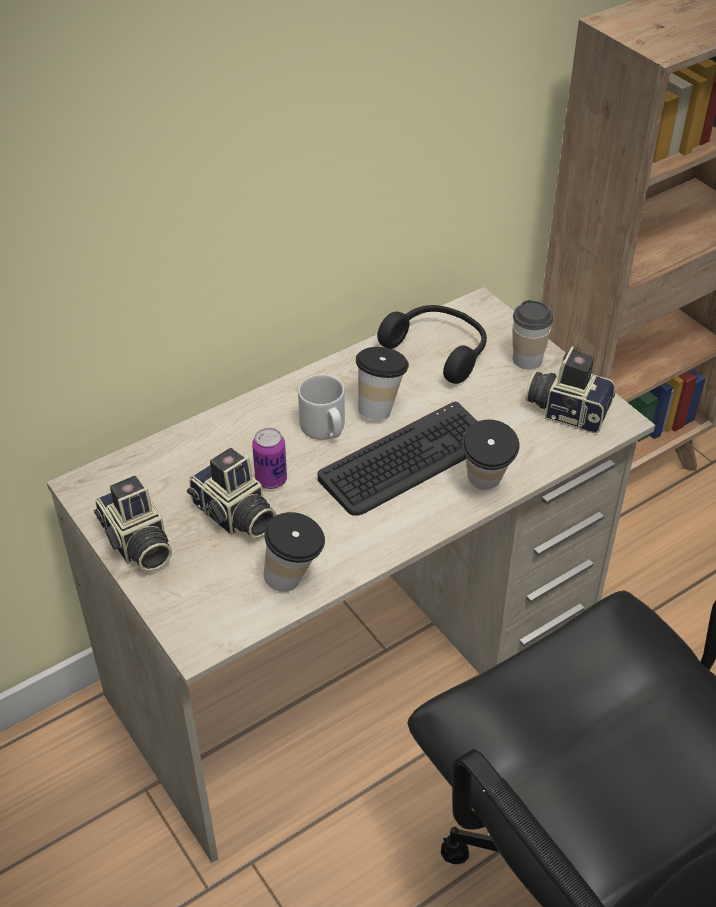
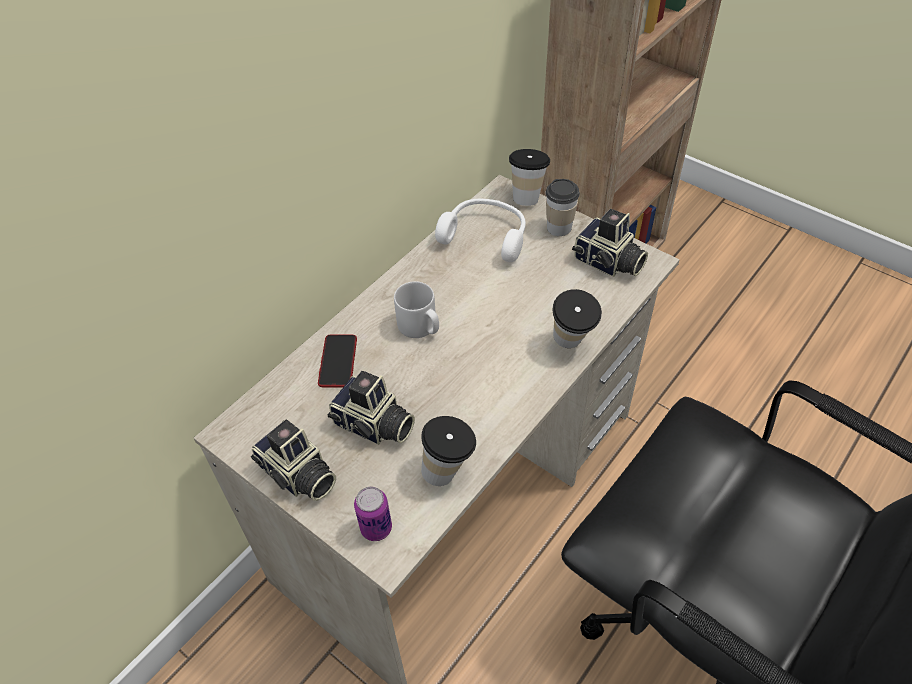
camera: 15 degrees left, 5 degrees up
(222, 443) = (338, 361): none -> phone
(271, 479) = (392, 384): can -> can (376, 528)
(380, 407) = (458, 296): cup -> cup (527, 196)
(407, 460) = (499, 338): keyboard -> none
(439, 350) = (486, 236): black headphones -> white headphones
(567, 410) = (608, 263): camera -> camera turned 150 degrees counterclockwise

